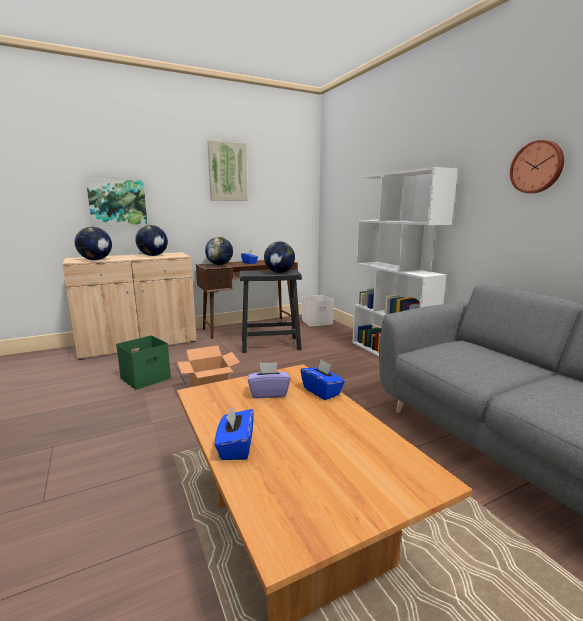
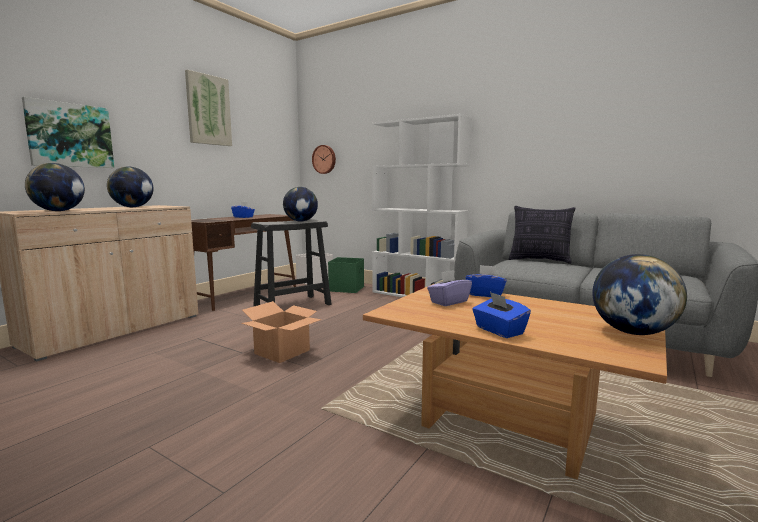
camera: 30 degrees left, 5 degrees down
(145, 378) = (180, 359): green storage box -> green storage box (347, 289)
(219, 264) = (211, 219): globe -> globe (632, 332)
(490, 350) = (539, 260): none -> pillow
(537, 167) = (540, 117): wall clock -> wall clock (324, 159)

